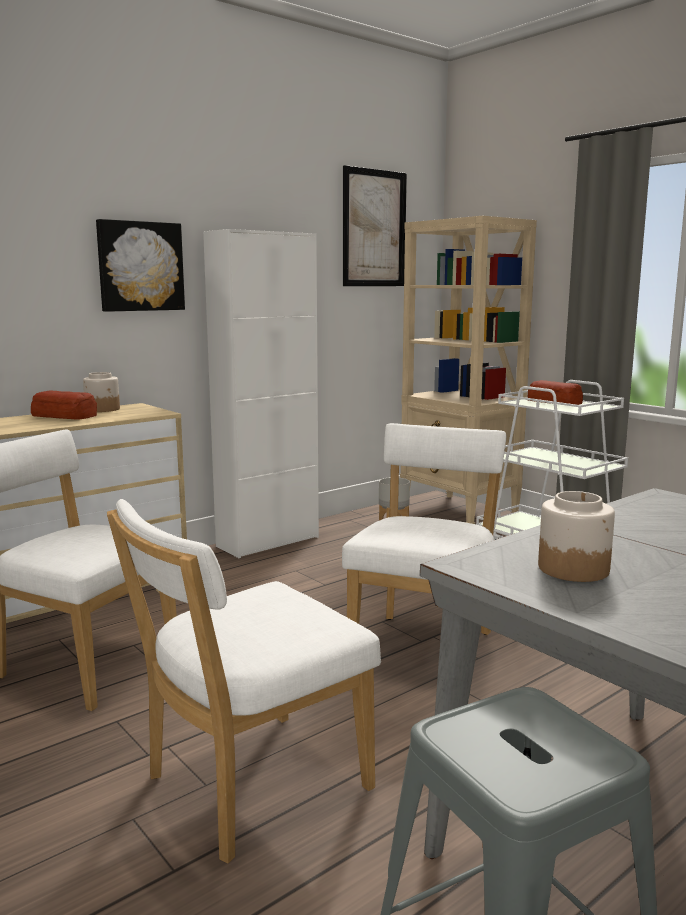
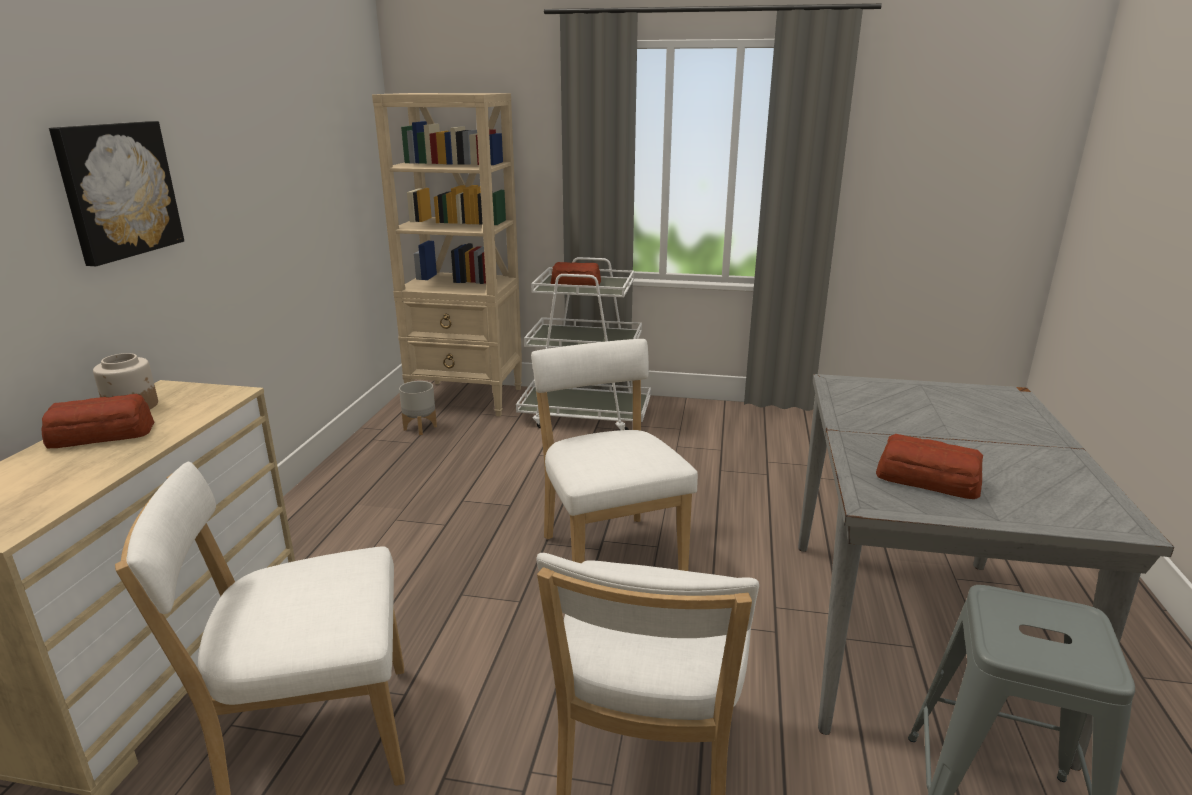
camera: 40 degrees left, 10 degrees up
(268, 542) = (319, 495): white cabinet -> none
(374, 228) = (335, 101): picture -> none
(573, 569) = (926, 479): jar -> bread

